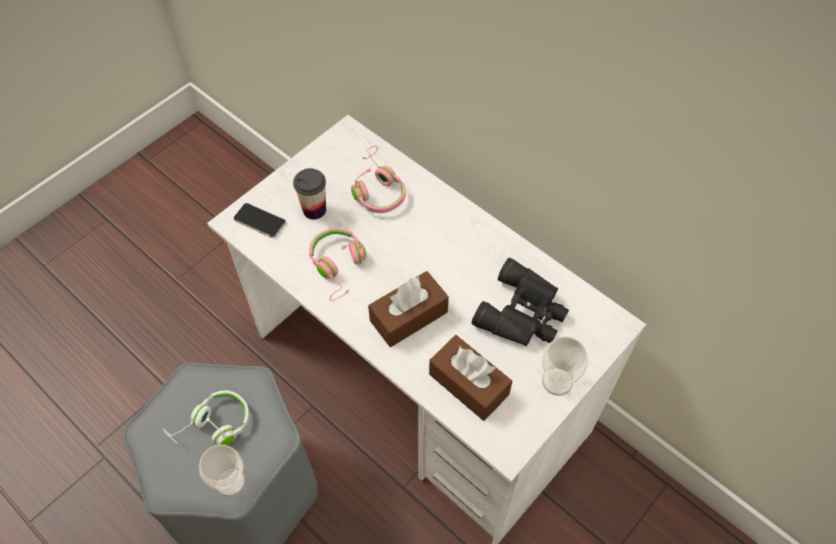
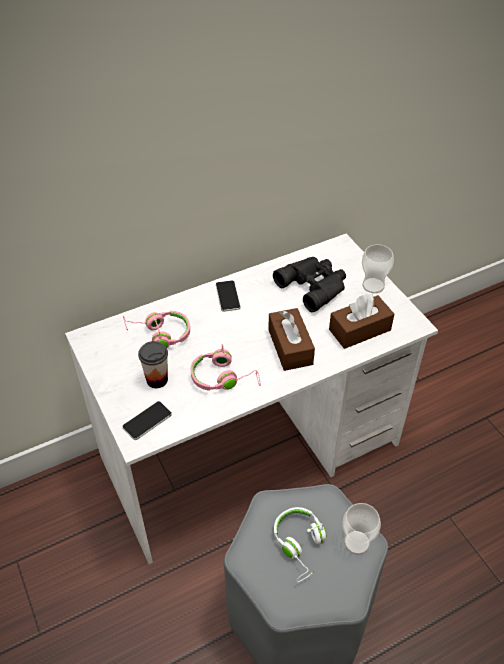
camera: 70 degrees left, 10 degrees down
(462, 231) = (227, 296): none -> phone

